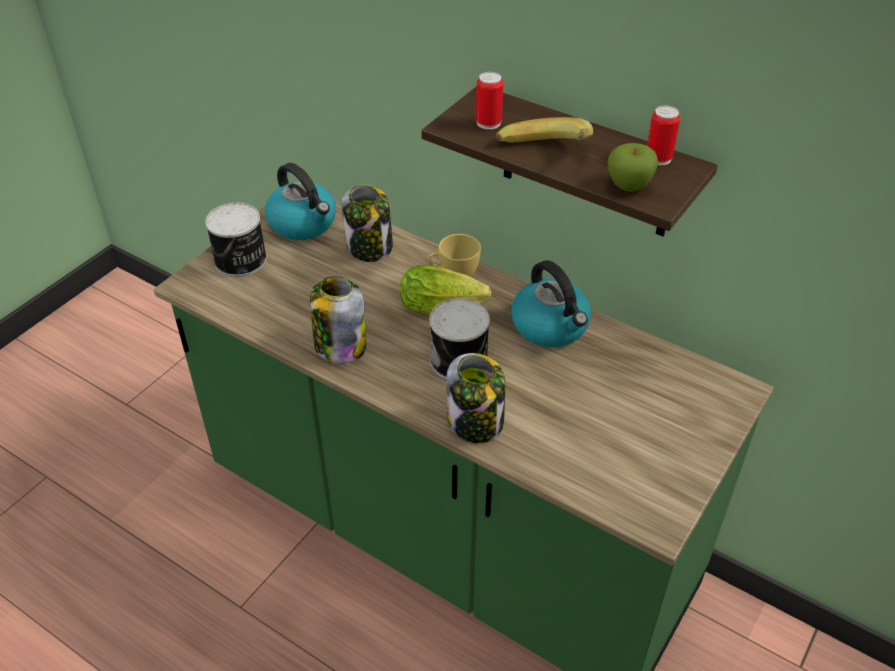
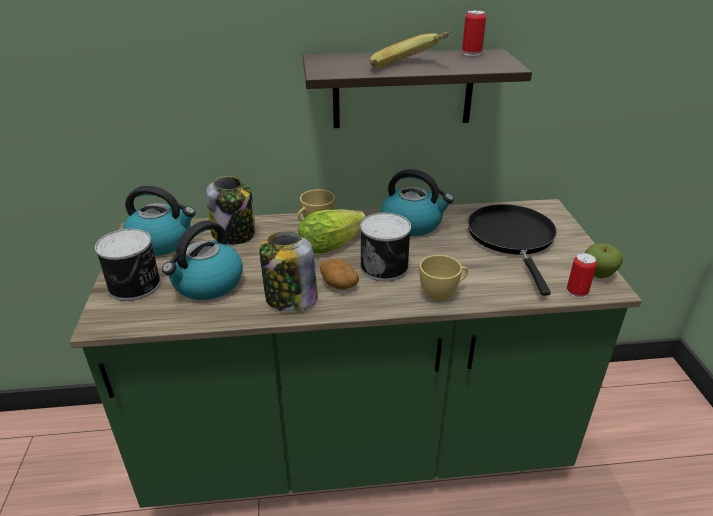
camera: 40 degrees left, 10 degrees down
(293, 291) = (207, 284): none -> kettle
(397, 354) = (338, 283): none -> potato
(476, 422) = (442, 293): jar -> yellow cup
(488, 123) = (345, 65): can -> can (577, 292)
(629, 186) = (482, 66): apple -> apple (598, 274)
(635, 405) = (512, 238): none -> black frying pan

